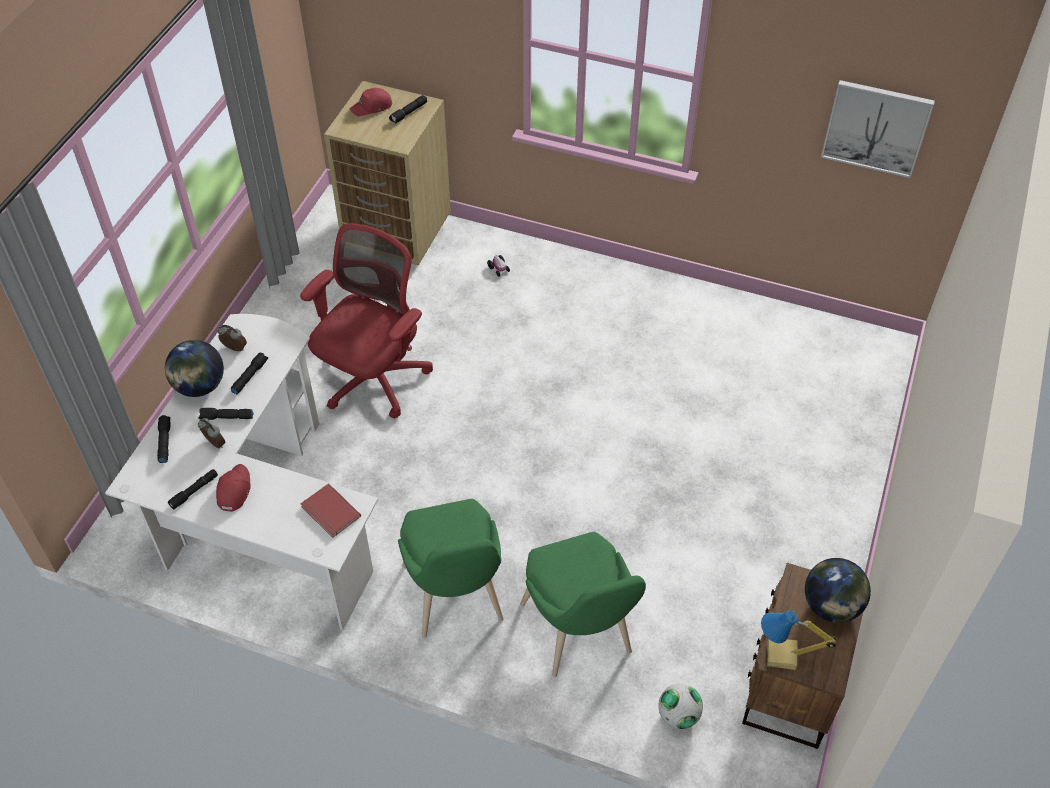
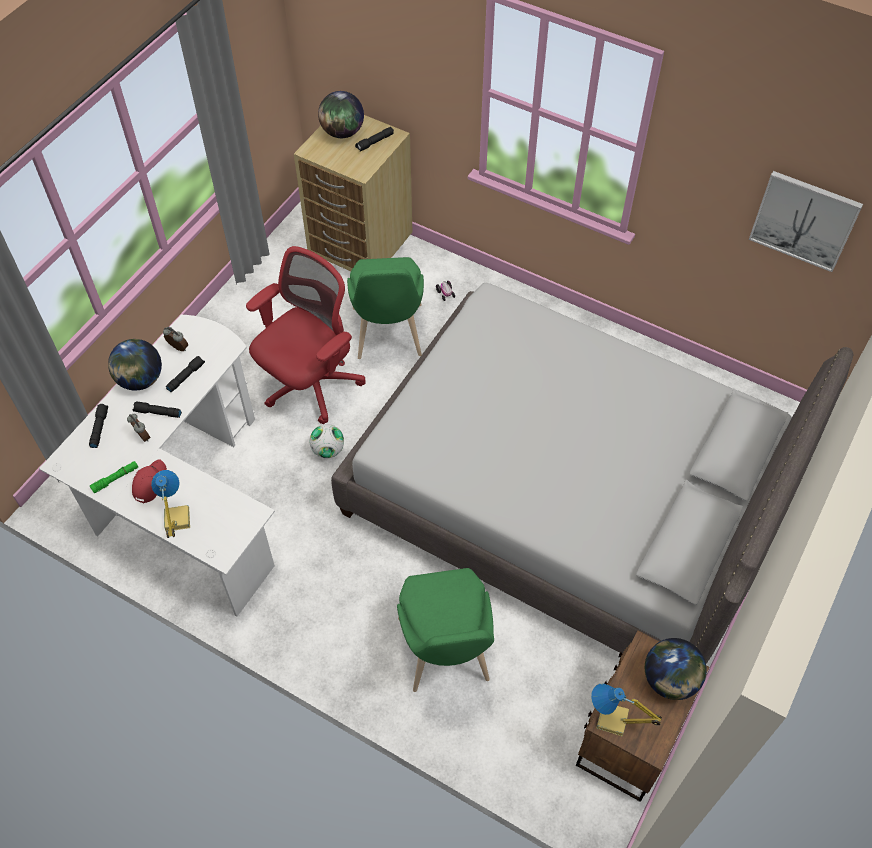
camera: 10 degrees right, 5 degrees up
(194, 491) = (115, 479): black flashlight -> green flashlight
(271, 523) = (176, 519): none -> table lamp
(329, 513) = (229, 518): red book -> none
(372, 107) = (342, 132): red cap -> globe
(456, 599) = (342, 604): green chair -> green chair (388, 336)
(671, 456) = (566, 498): none -> grey bed
(678, 715) = (519, 747): football -> football (328, 450)

